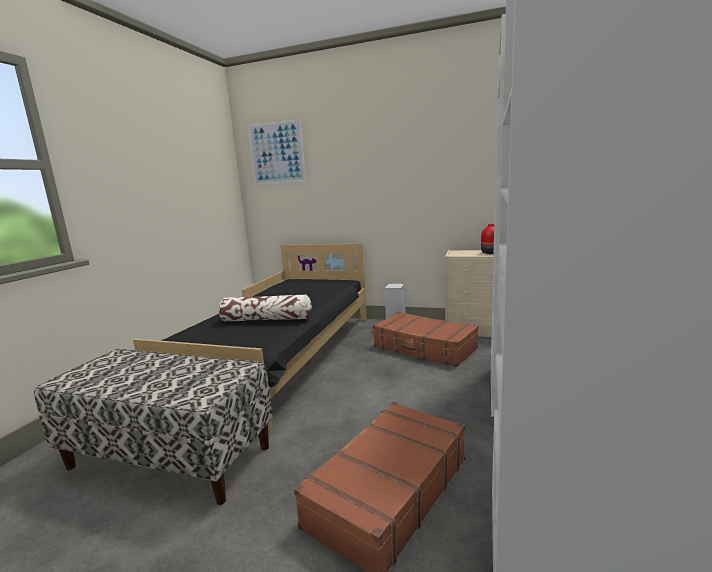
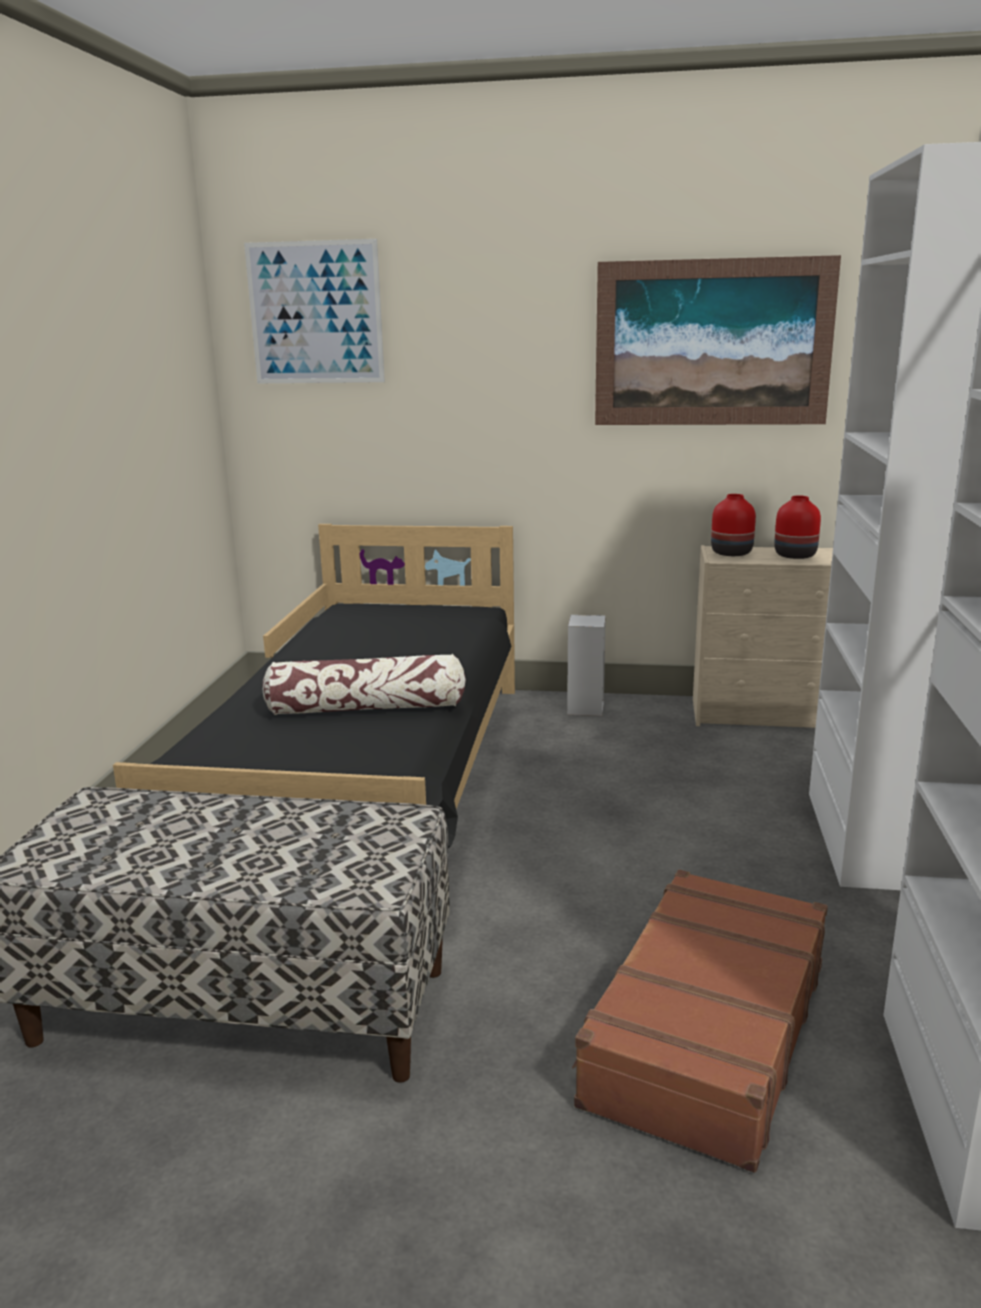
camera: 10 degrees left, 5 degrees up
(424, 348) = (664, 754): brown suitcase -> none
(449, 154) = (712, 343): none -> picture
(461, 252) = (732, 553): none -> red vase

